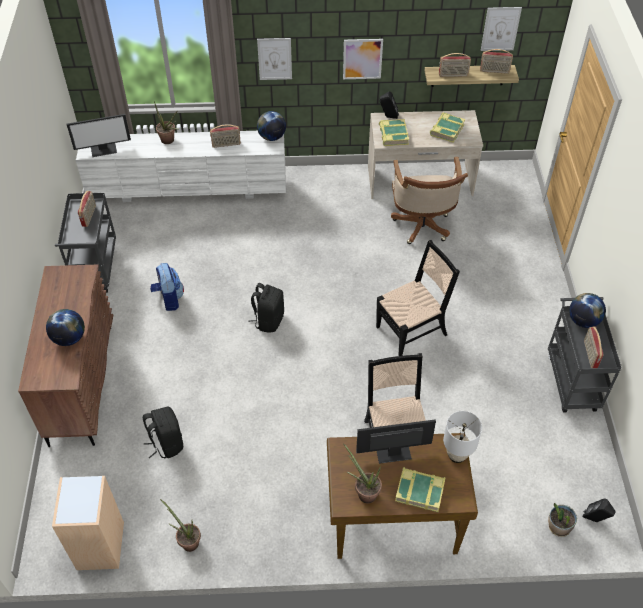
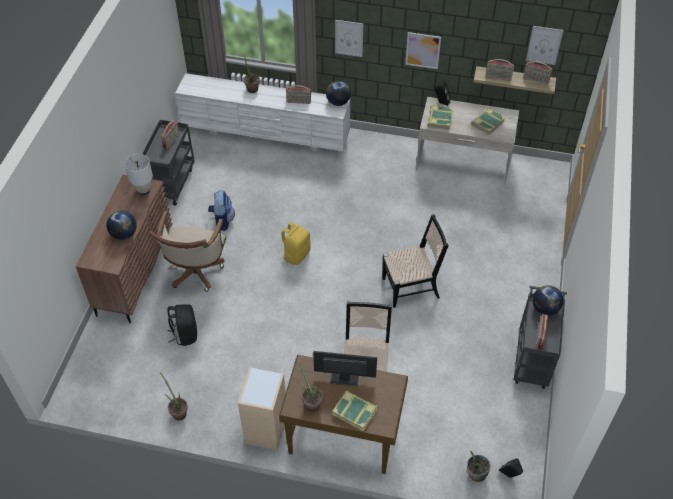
camera: 15 degrees right, 0 degrees up
(100, 546) = (112, 400): bookcase -> bookcase (265, 429)
(104, 149) = (199, 88): monitor -> none
(268, 320) = (296, 254): black backpack -> yellow backpack
(422, 227) = (451, 203): office chair -> office chair (195, 274)
(457, 455) = (395, 391): white table lamp -> white table lamp (144, 190)

